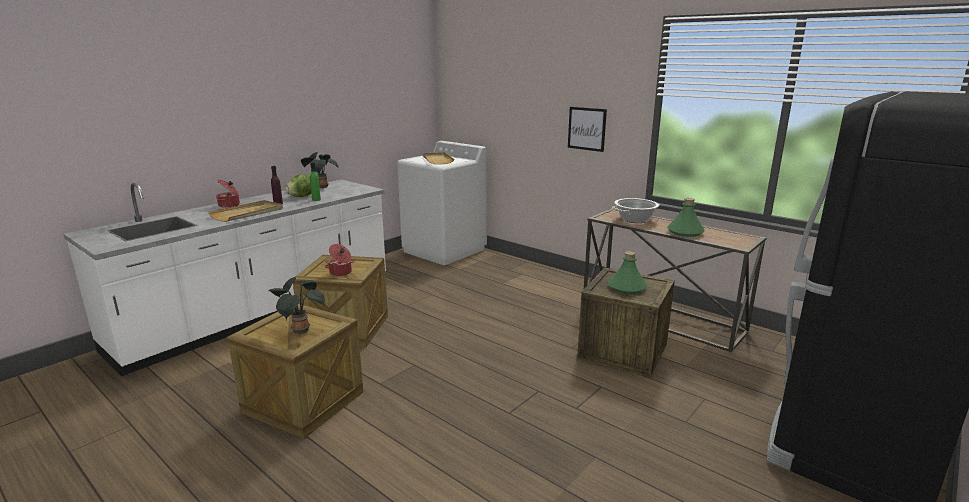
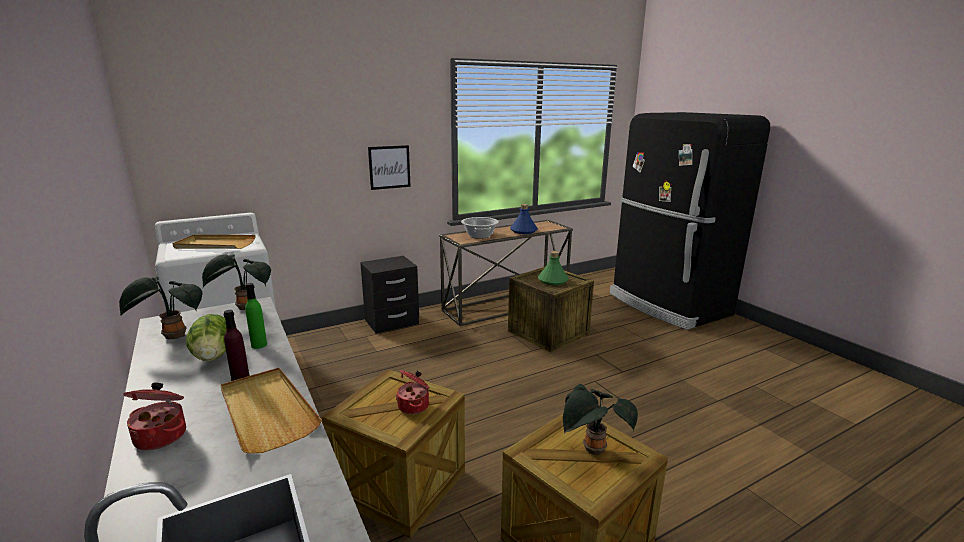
camera: 70 degrees left, 0 degrees up
(363, 189) = (244, 308): none -> potted plant
(556, 276) = (391, 322): none -> black nightstand
(685, 232) = (523, 231): green bottle -> blue bottle

